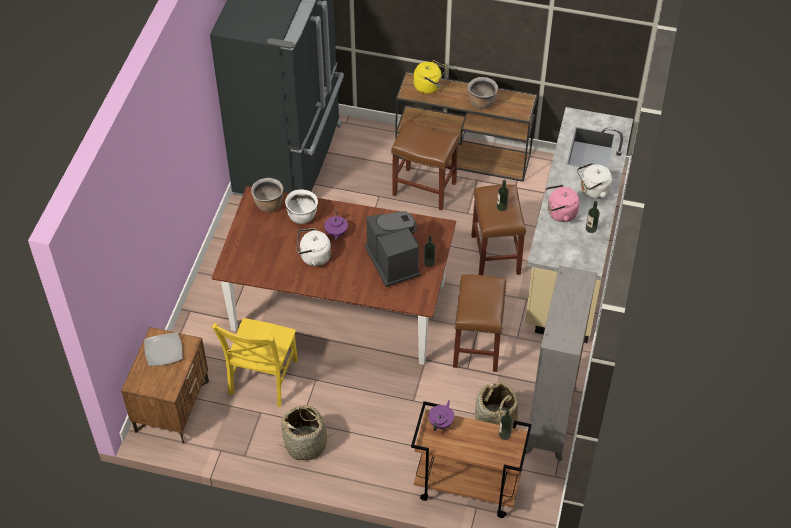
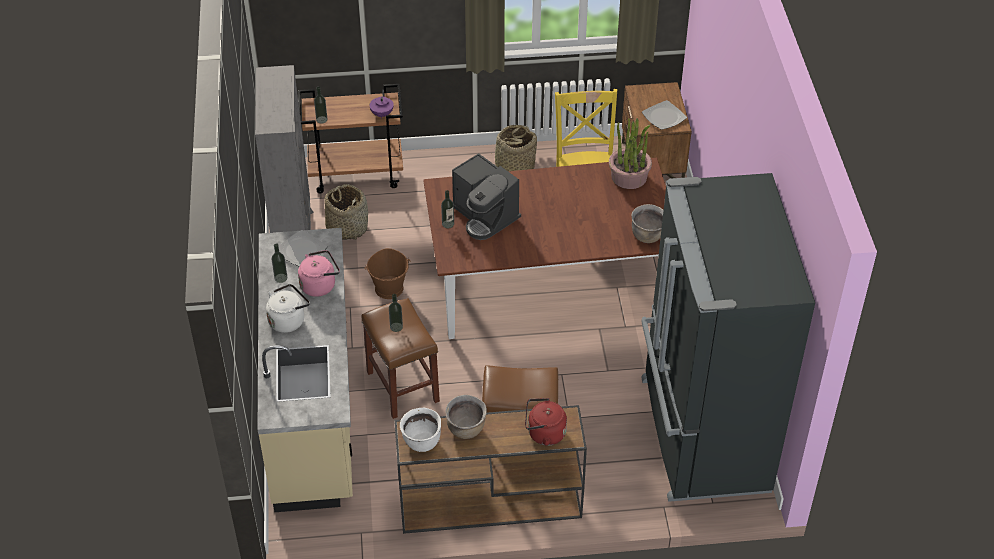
camera: 160 degrees right, 5 degrees down
(249, 263) = (629, 177): none -> potted plant
(302, 216) = (604, 234): white cooking pot -> white cooking pot (422, 442)
(313, 257) = (569, 199): white kettle -> none
(336, 233) = (559, 227): purple teapot -> none
(429, 86) = (544, 433): yellow kettle -> red kettle
(477, 345) = (389, 288): brown stool -> brown bucket
(568, 249) = (300, 250): none -> plate

